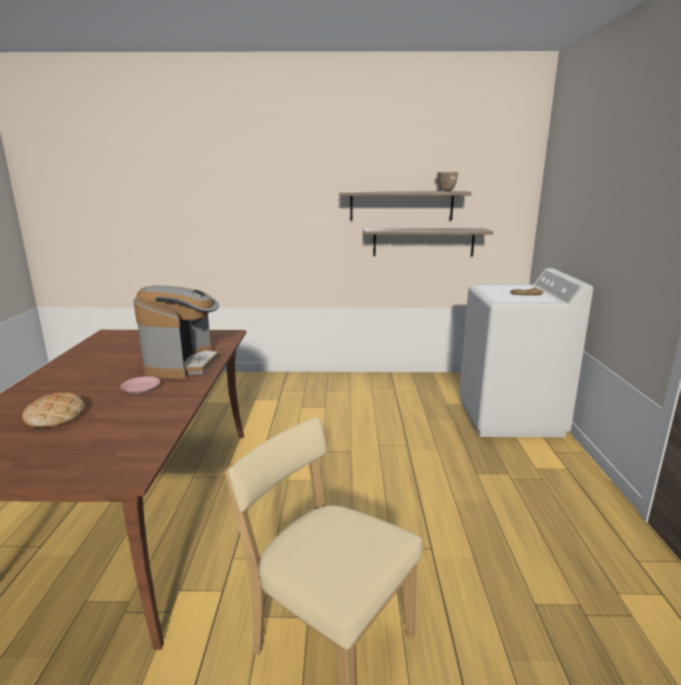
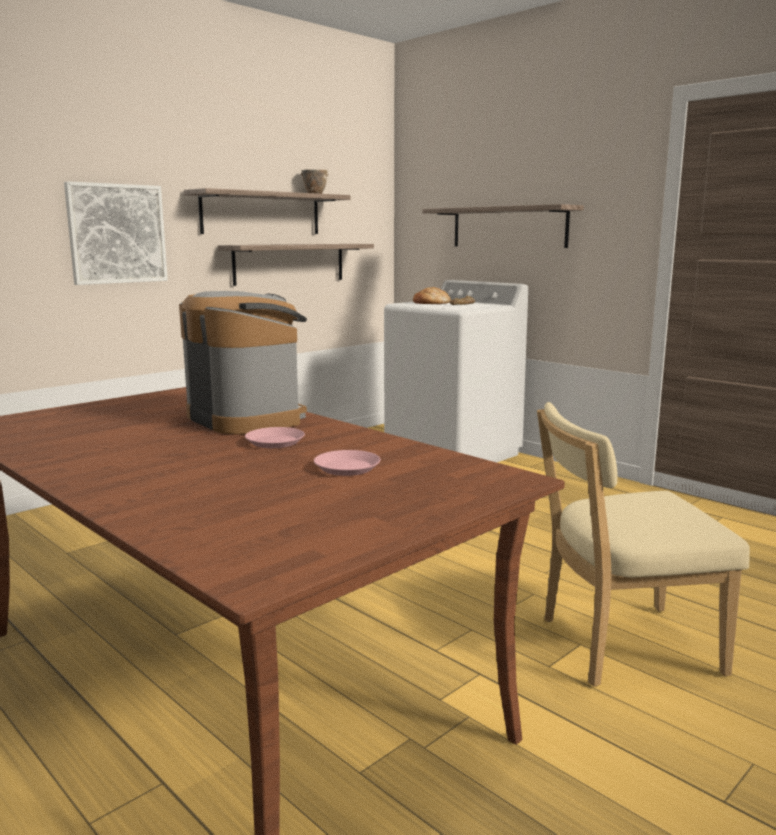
camera: 45 degrees left, 5 degrees down
(56, 416) = (262, 484): bread -> bread (431, 303)
(106, 422) = (347, 468): none -> pink plate
(291, 220) = (117, 234): none -> picture
(594, 228) = (508, 227): none -> shelf

